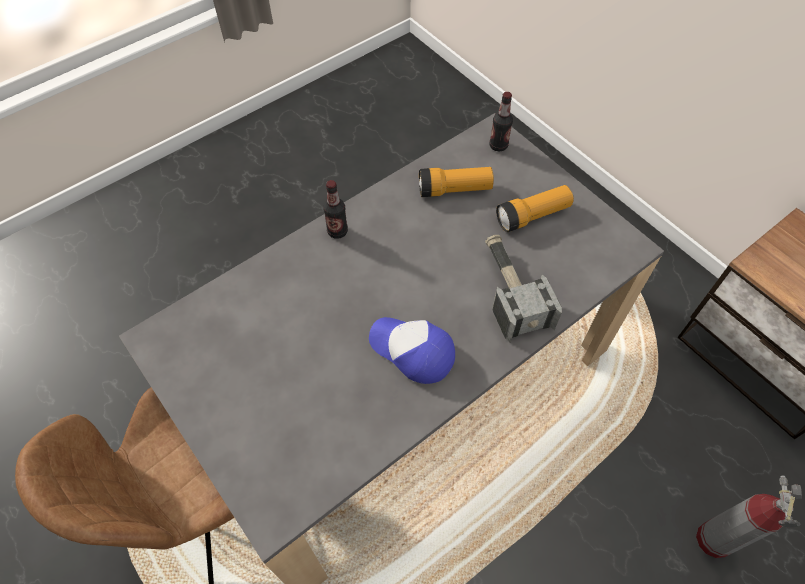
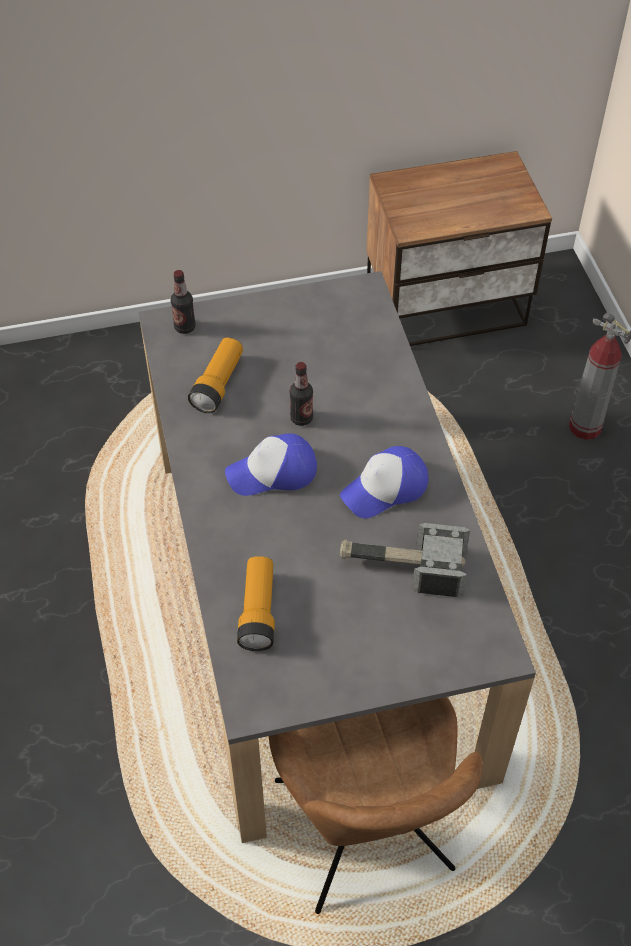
camera: 65 degrees left, 5 degrees down
(337, 231) = (210, 498): bottle -> bottle (301, 418)
(385, 262) = (273, 473): none -> cap
(510, 290) = (361, 392): hammer -> hammer (402, 566)
(532, 216) = (288, 340): flashlight -> flashlight (258, 611)

